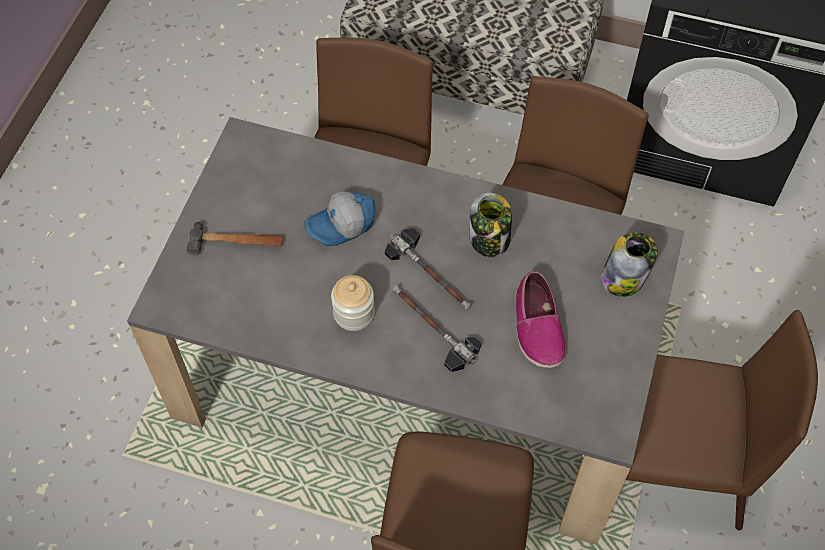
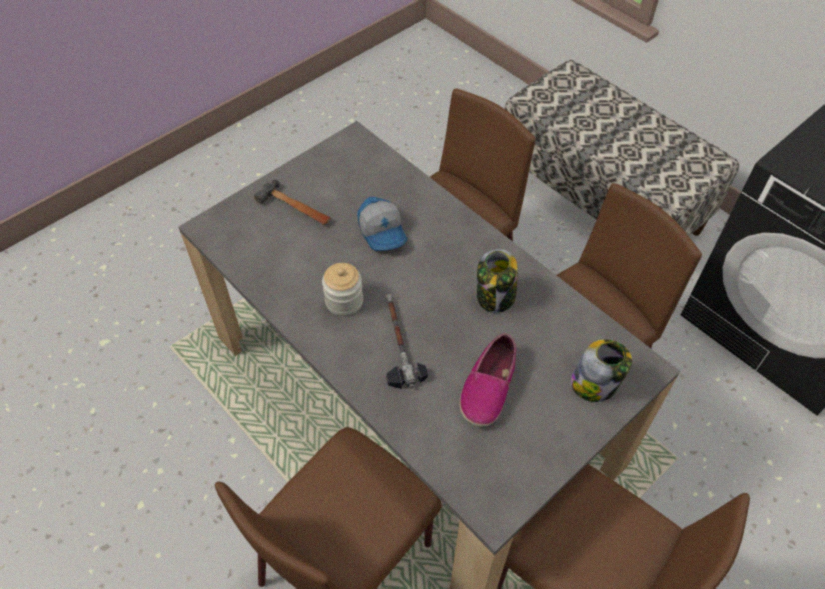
camera: 30 degrees right, 5 degrees down
(342, 225) = (383, 232): cap -> cap turned 120 degrees counterclockwise
(431, 273) = (427, 300): hammer -> none

